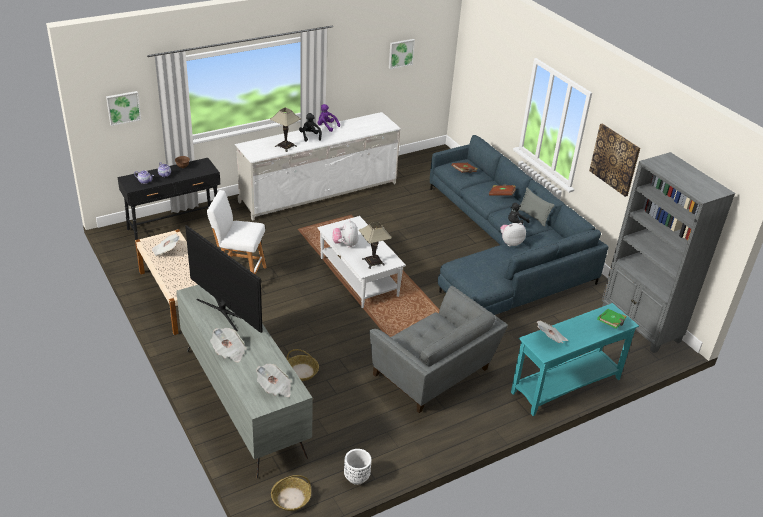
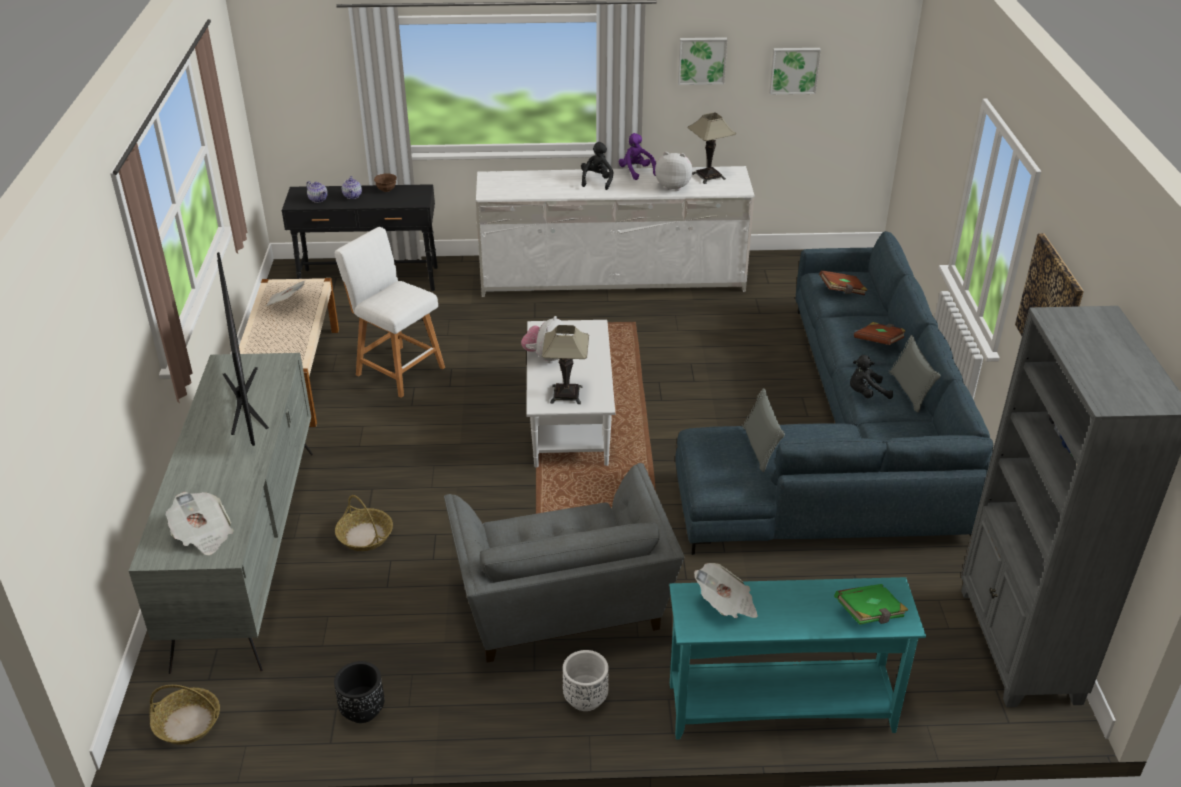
camera: 30 degrees right, 0 degrees up
(123, 107) = (307, 82): picture -> picture (702, 60)
(229, 352) = (194, 461): newspaper -> none
(286, 146) = (547, 188): table lamp -> table lamp (708, 176)
(356, 477) = (306, 729): white planter -> white planter (585, 699)
(377, 458) = (362, 710): none -> black planter
(489, 263) = (761, 448): none -> grey pillow
(510, 242) = (832, 424): plush toy -> plush toy (673, 186)

